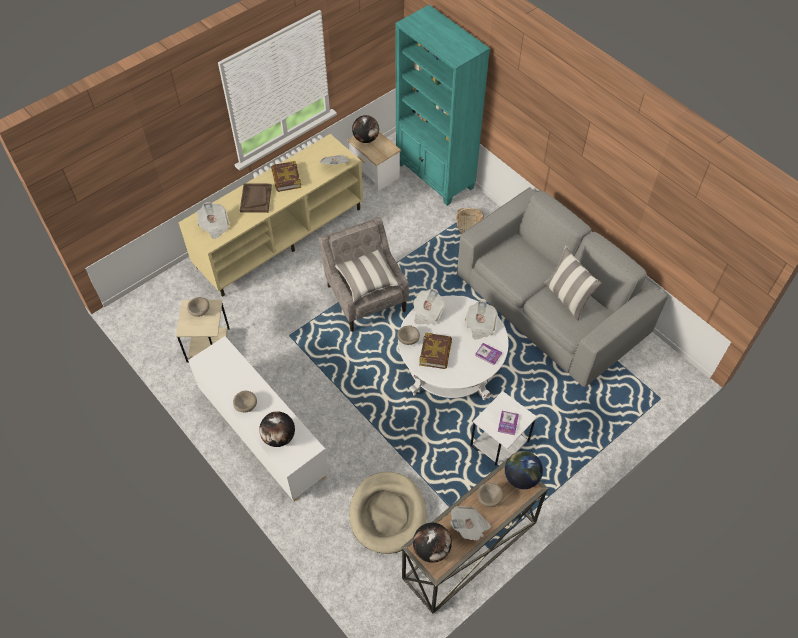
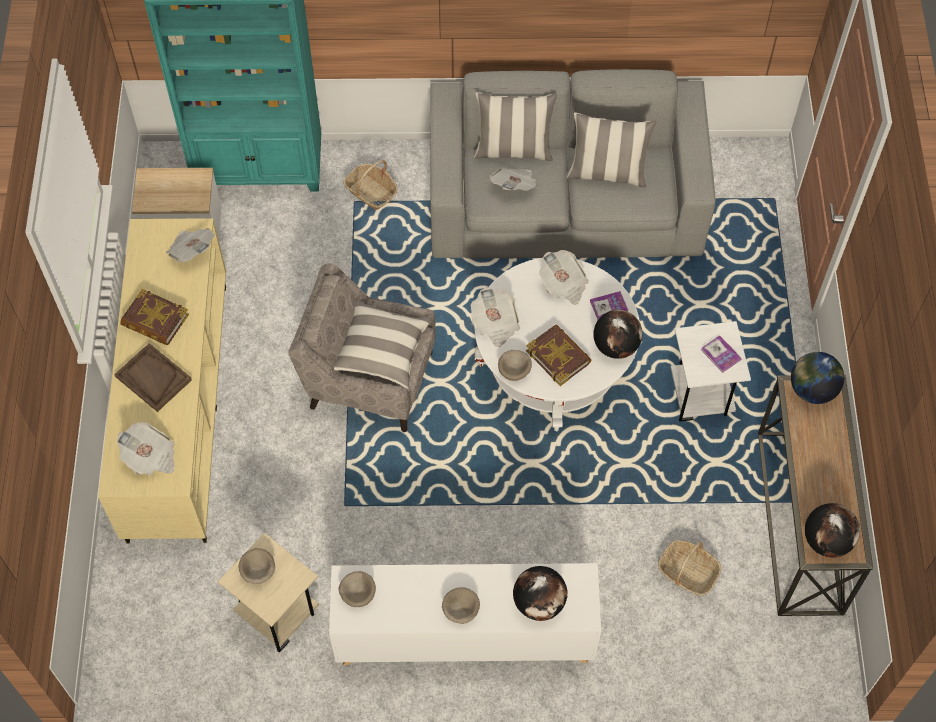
camera: 50 degrees left, 5 degrees up
(366, 139) = (154, 191): globe -> globe (615, 346)
(387, 514) = (687, 572): beige dog bed -> basket
(469, 526) = (829, 484): newspaper -> newspaper (514, 186)
(489, 498) = (811, 438): beige bowl -> beige bowl (358, 593)
(537, 250) = (513, 149): none -> pillow

